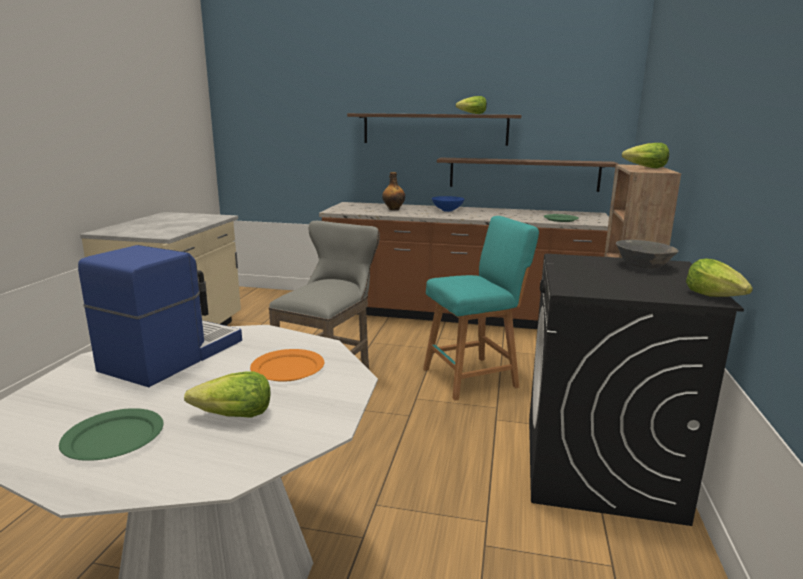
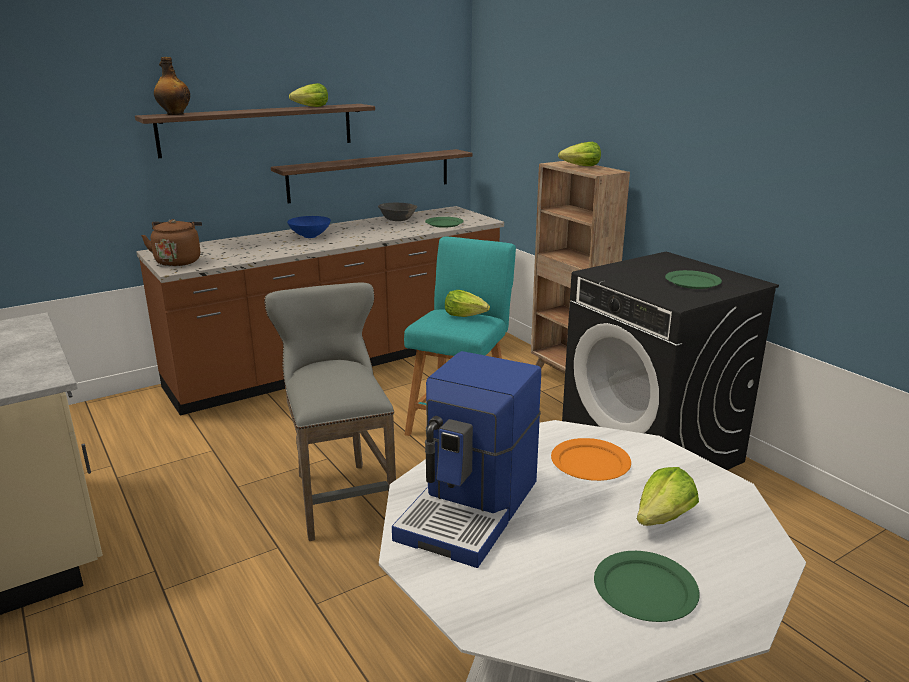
camera: 45 degrees left, 5 degrees up
(171, 355) = (471, 509): coffee machine -> coffee machine turned 135 degrees counterclockwise
(345, 208) = (178, 261): none -> brown kettle
(393, 209) = (244, 248): bottle -> bottle (174, 114)
(638, 283) = (693, 282): none -> green plate
(642, 266) = (656, 264): grey bowl -> grey bowl (397, 220)
(715, 296) = (748, 279): lettuce -> lettuce (465, 315)

